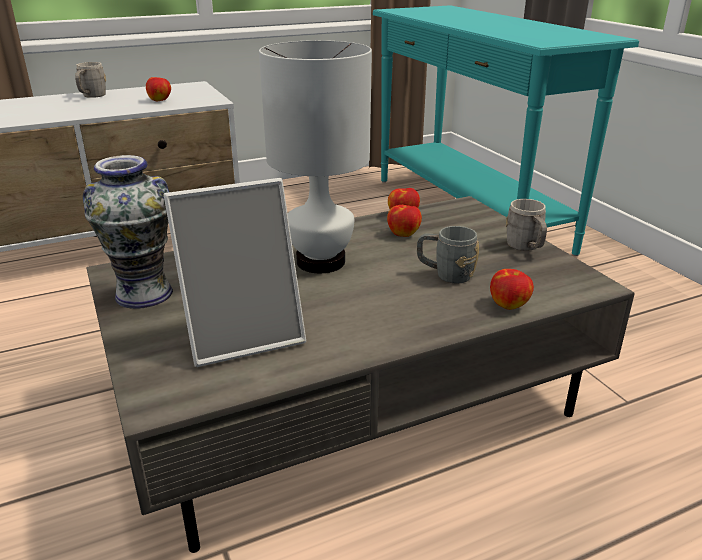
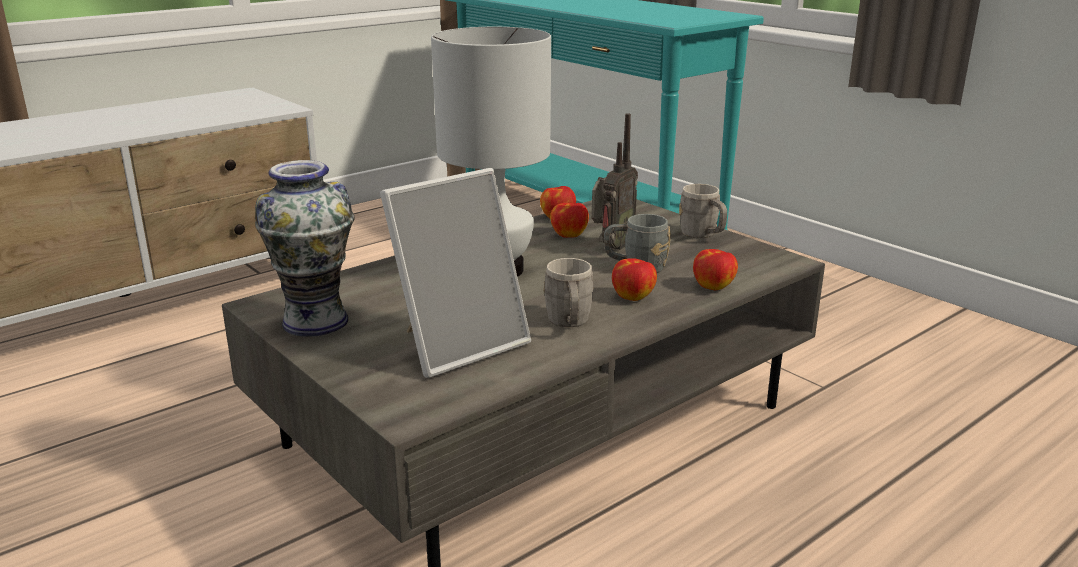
camera: 15 degrees left, 5 degrees down
(91, 96) = (117, 113): grey mug -> grey mug (569, 323)
(160, 100) = (215, 112): apple -> apple (633, 297)
(434, 250) = (611, 247): none -> radio

